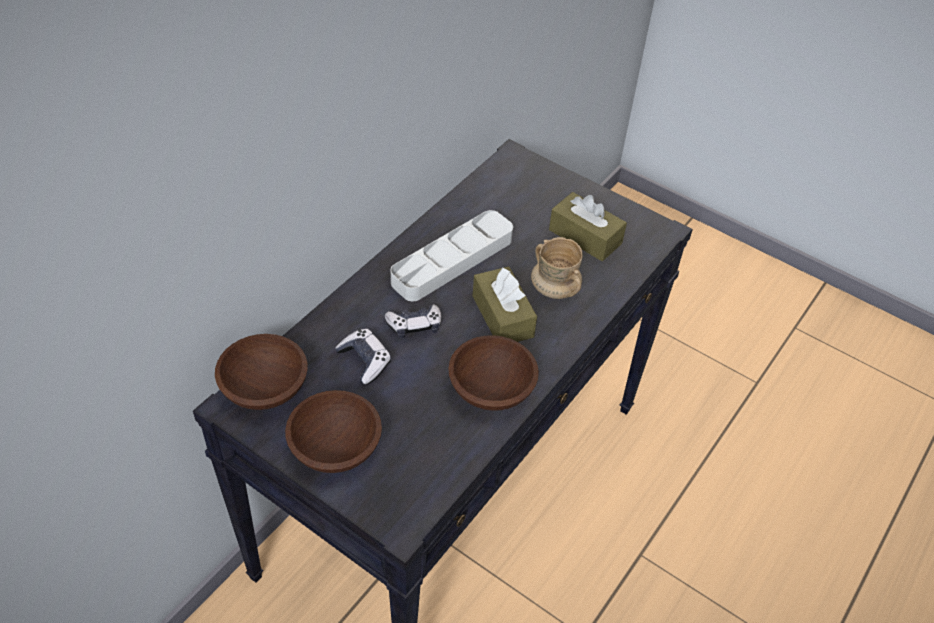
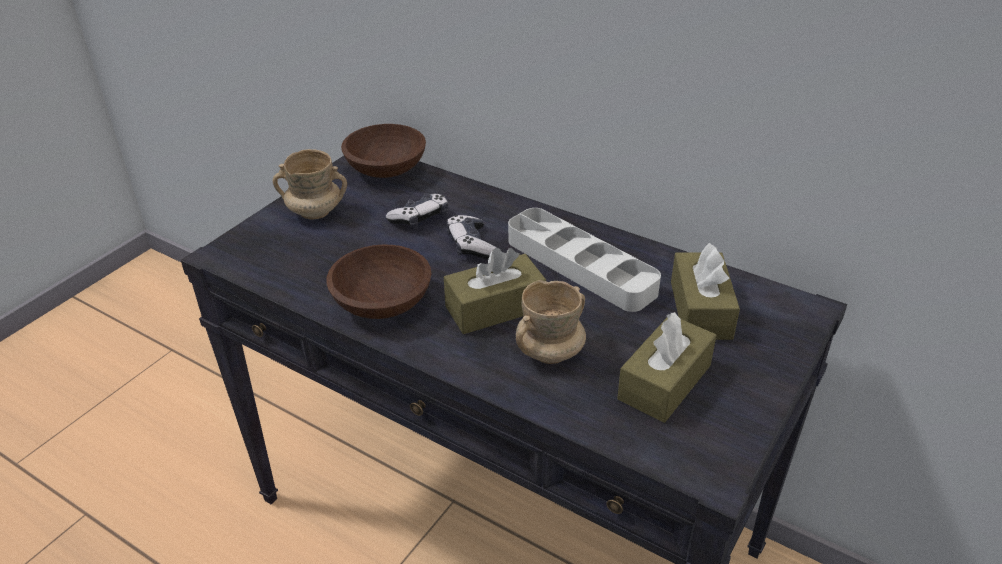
camera: 90 degrees right, 10 degrees down
(337, 447) = (314, 212): brown bowl -> beige mug
(511, 206) = (700, 310): none -> brown tissue box

